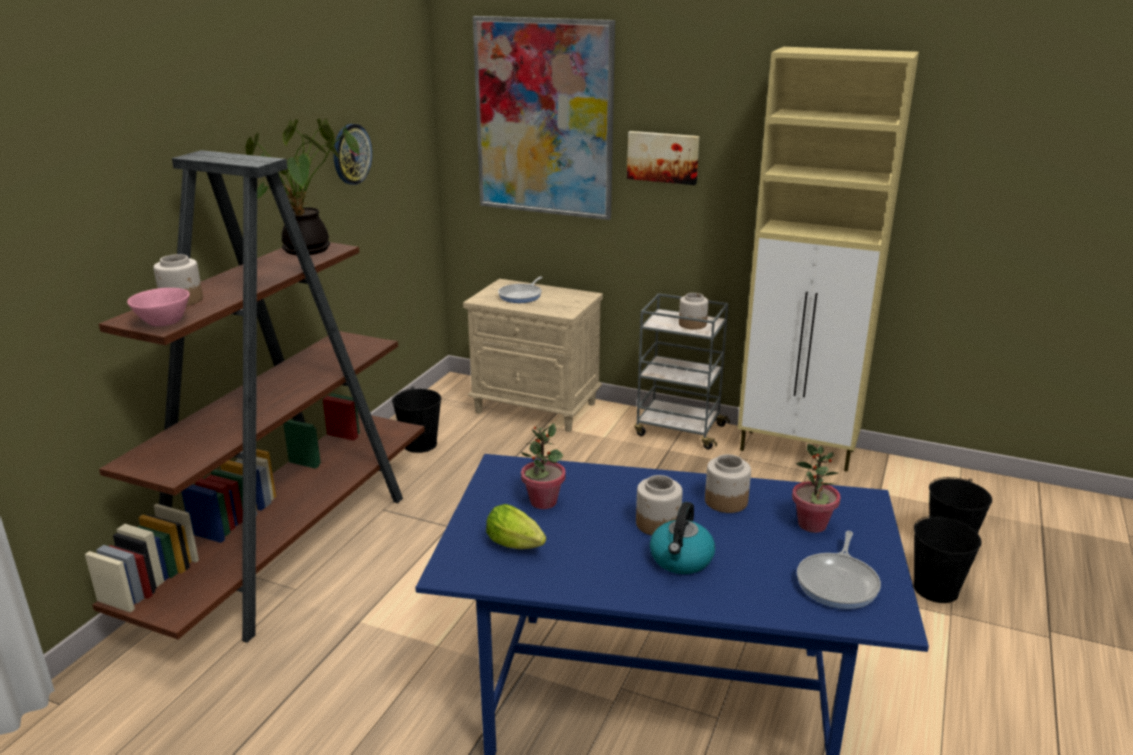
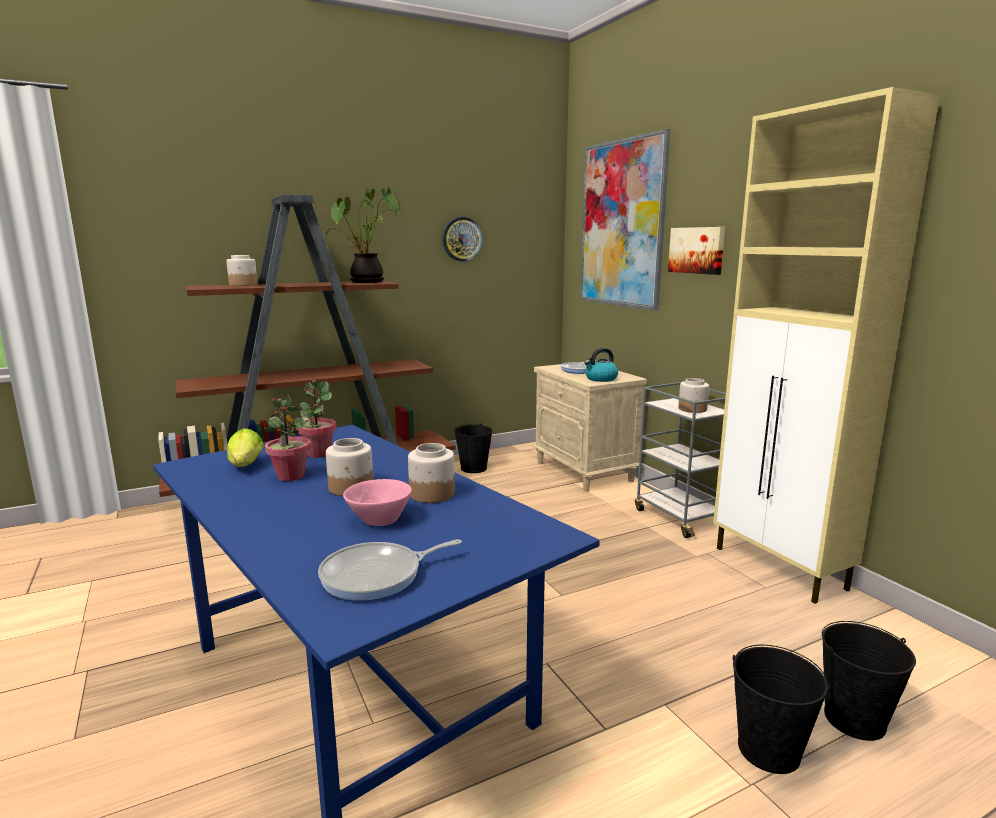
camera: 40 degrees right, 10 degrees down
(163, 321) = (207, 287): pink bowl -> pink bowl (380, 519)
(681, 560) = (309, 511): kettle -> kettle (600, 379)
(812, 525) = (460, 532): potted plant -> potted plant (290, 476)

